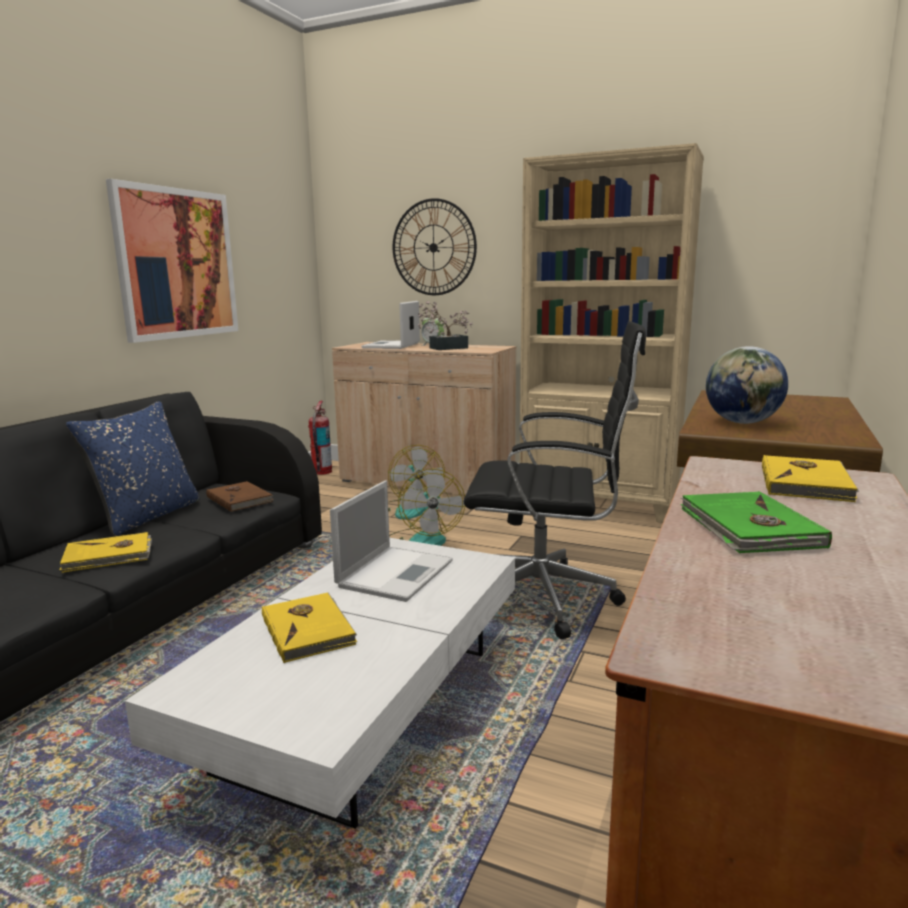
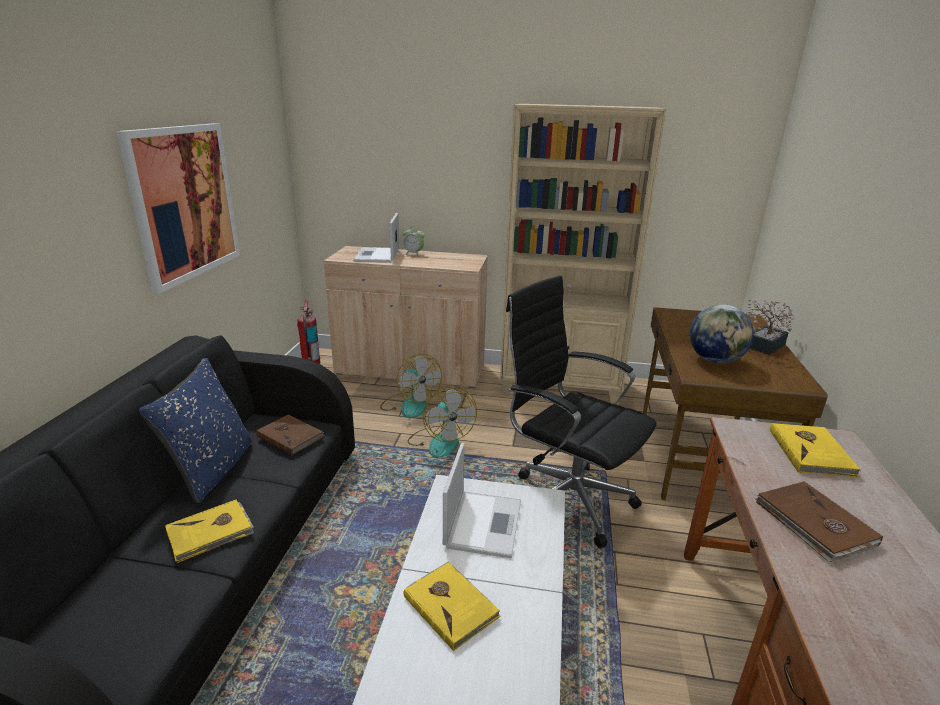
camera: 15 degrees left, 10 degrees up
(433, 247) = (411, 164): wall clock -> none
(444, 348) = (429, 261): potted plant -> potted plant (762, 347)
(548, 600) = (566, 499): black office chair -> black office chair turned 135 degrees counterclockwise
(748, 528) = (814, 524): green book -> brown book

